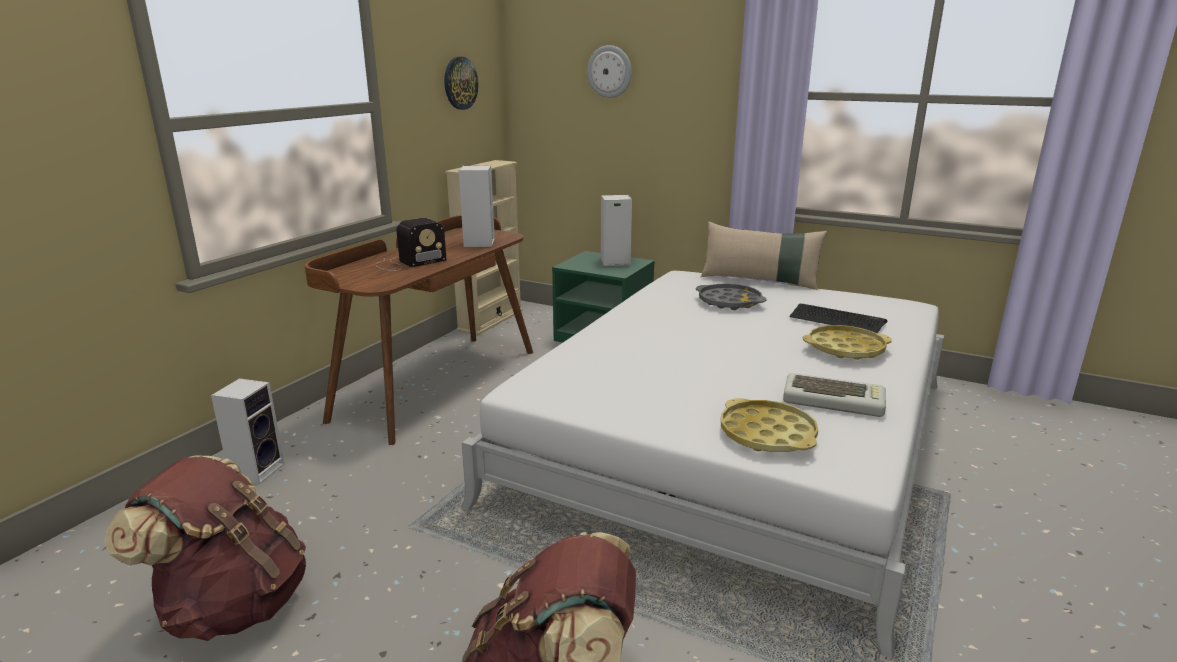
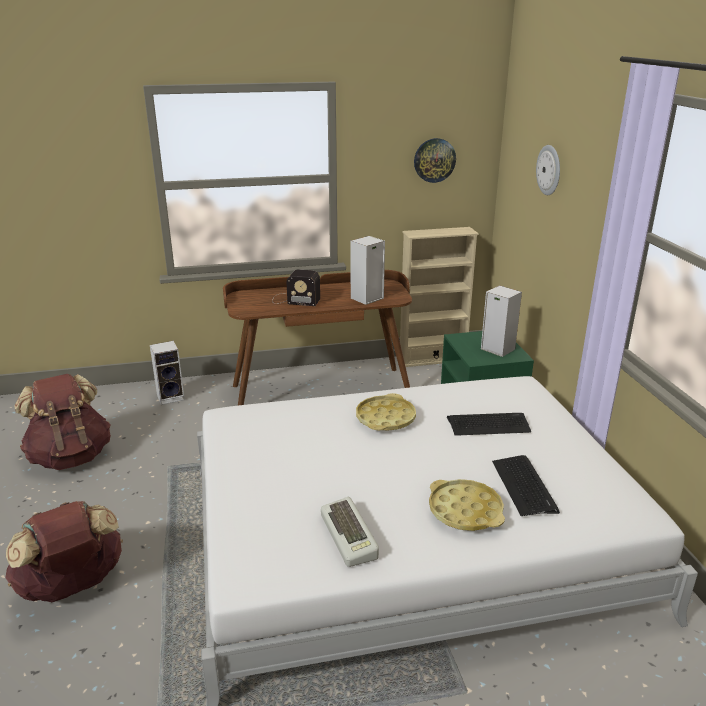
camera: 50 degrees right, 5 degrees up
(729, 302) = (488, 425): grey tray -> keyboard
(759, 281) = (570, 420): beige pillow -> none
(767, 434) = (261, 524): yellow tray -> yellow tray (385, 418)

